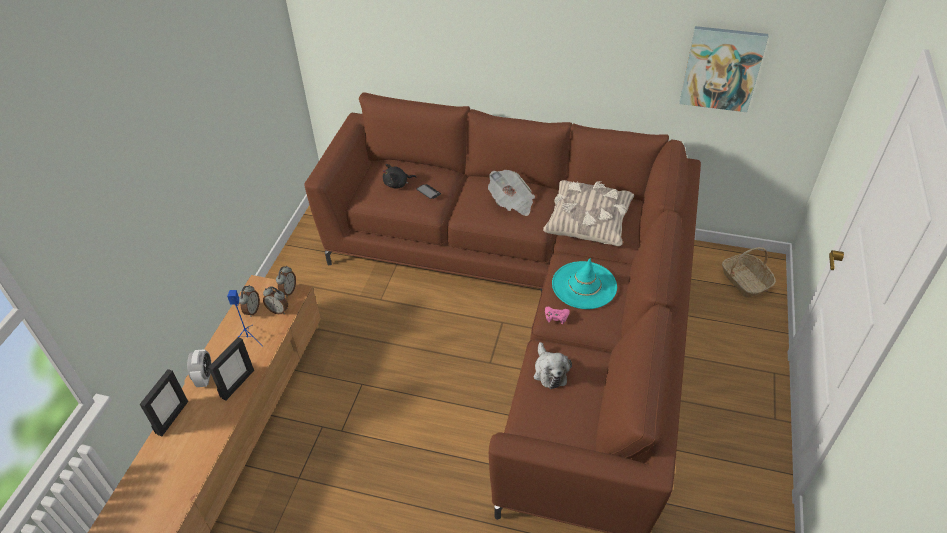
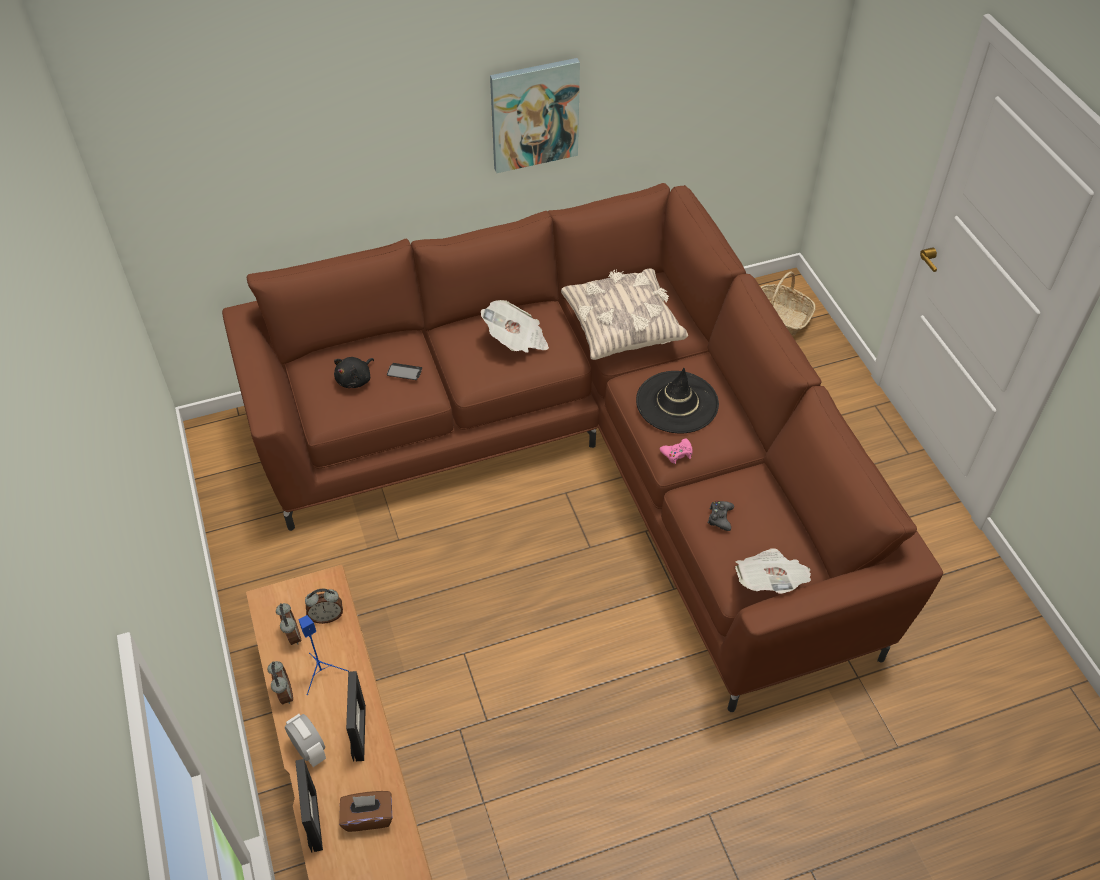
camera: 35 degrees left, 5 degrees up
(200, 433) = (368, 817): none -> brown tissue box
(288, 291) = (317, 586): alarm clock -> alarm clock (284, 694)
(547, 430) = (769, 581): none -> newspaper
(549, 371) = (720, 518): plush toy -> black game controller
(584, 285) = (677, 402): turquoise hat -> black hat
(721, 68) = (705, 83): picture -> picture (534, 114)

